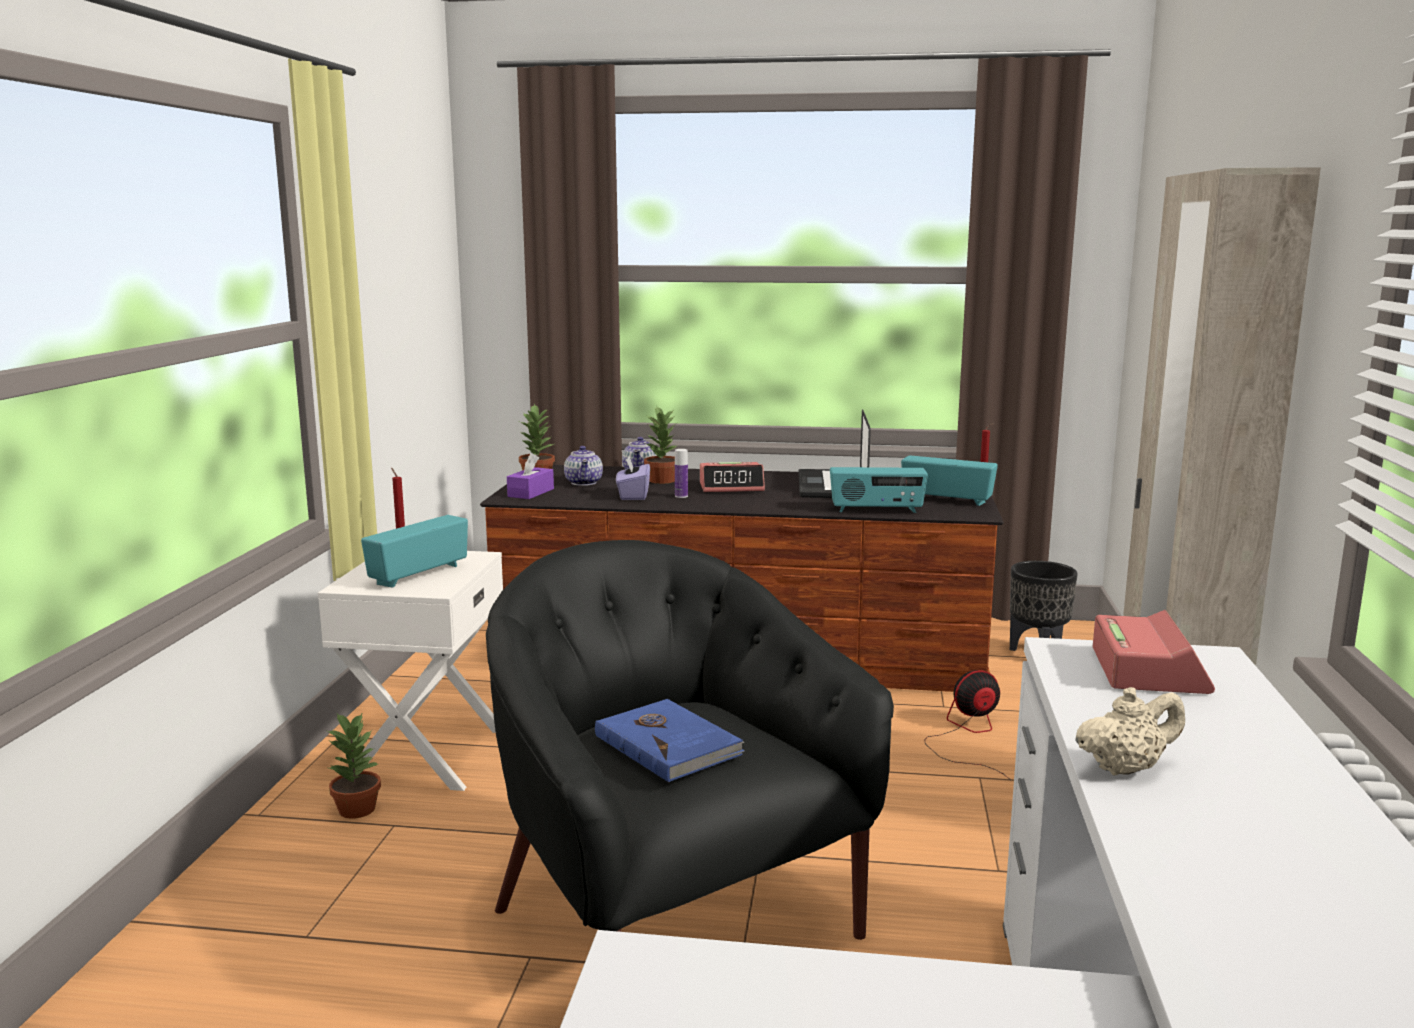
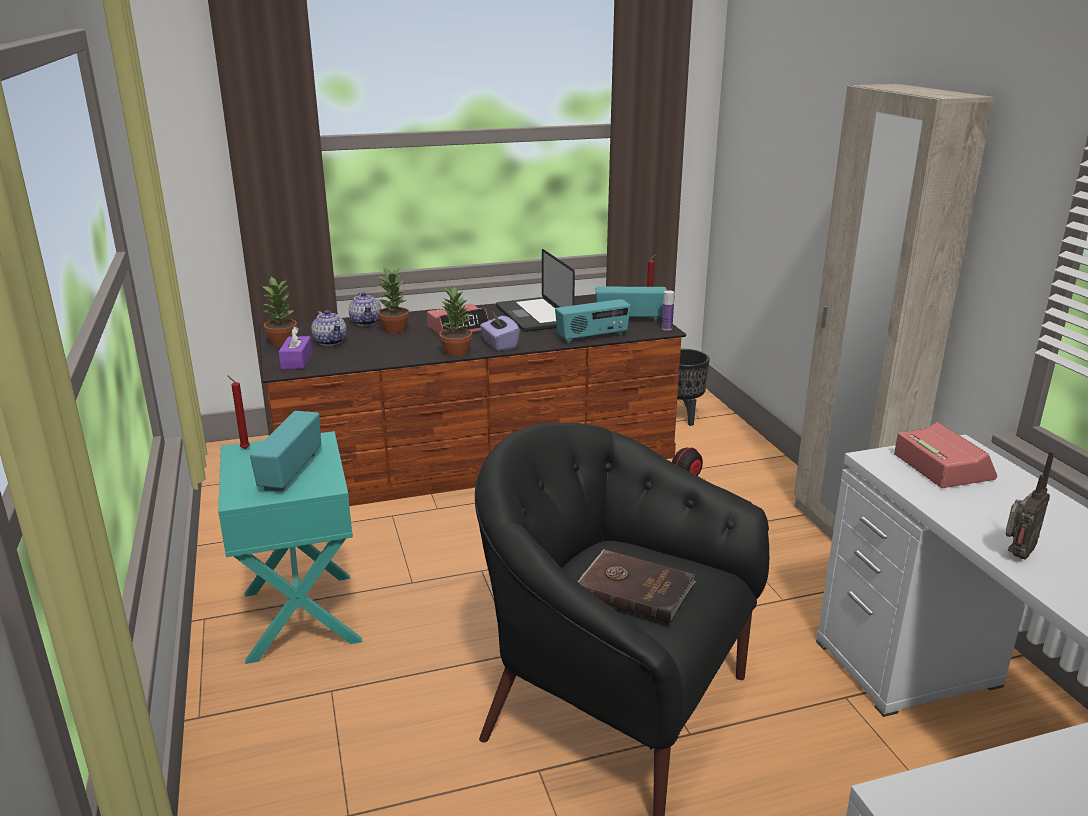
camera: 25 degrees left, 10 degrees up
(357, 809) = (285, 685): potted plant -> potted plant (456, 352)
(424, 754) = (299, 617): white nightstand -> turquoise nightstand
(633, 495) = (389, 350): purple tissue box -> purple tissue box (499, 345)
(669, 744) = (635, 588): blue book -> brown book
(681, 496) = (429, 345): bottle -> bottle (666, 328)
(1125, 768) = (1015, 555): beige teapot -> radio

